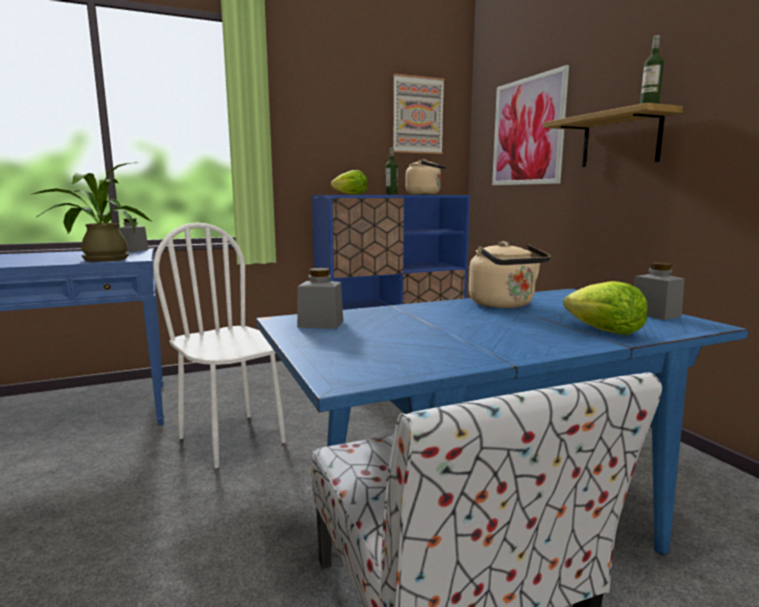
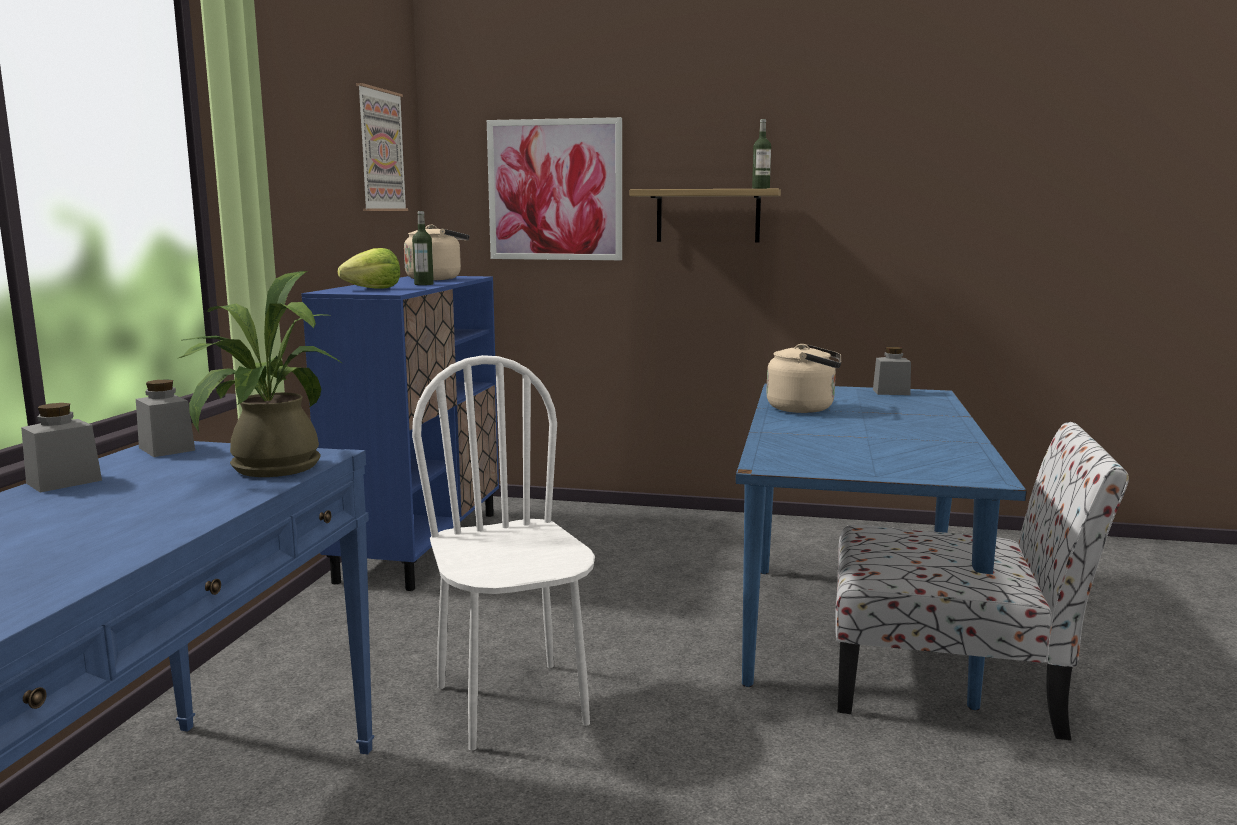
camera: 55 degrees left, 0 degrees up
(233, 439) = (512, 704): white chair -> white chair turned 75 degrees clockwise
(320, 324) = (802, 459): grey jar -> grey jar (64, 482)
(604, 331) = (924, 410): lettuce -> none

